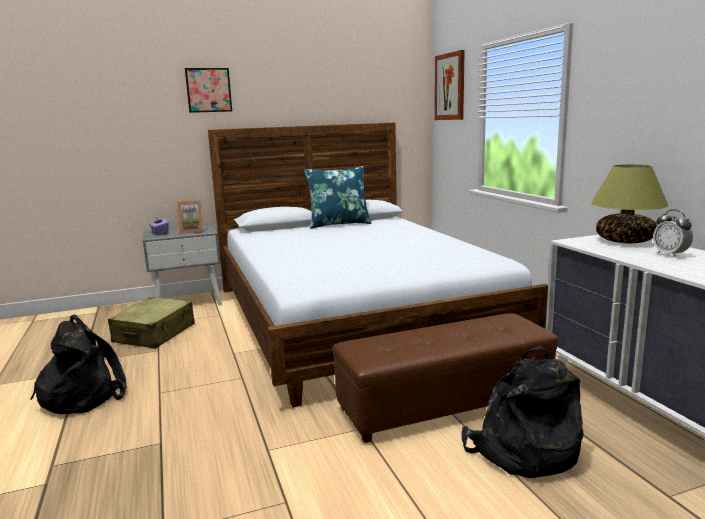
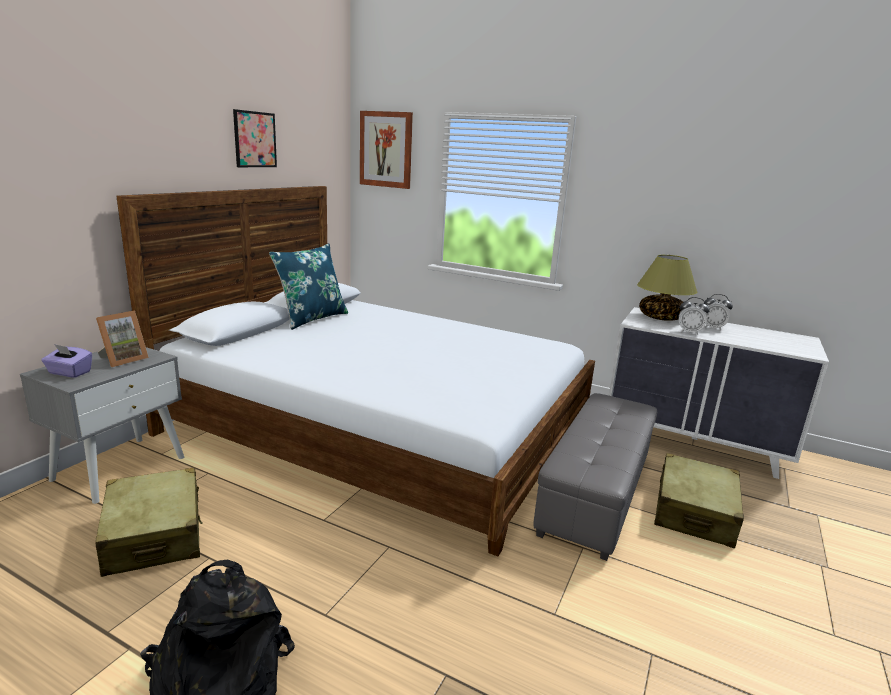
camera: 45 degrees left, 5 degrees up
(208, 90) = (111, 131): picture -> picture (255, 139)
(445, 403) = (594, 493): brown ottoman -> grey ottoman
(521, 451) = (694, 512): black backpack -> beige suitcase
(618, 254) = (689, 332): none -> alarm clock

